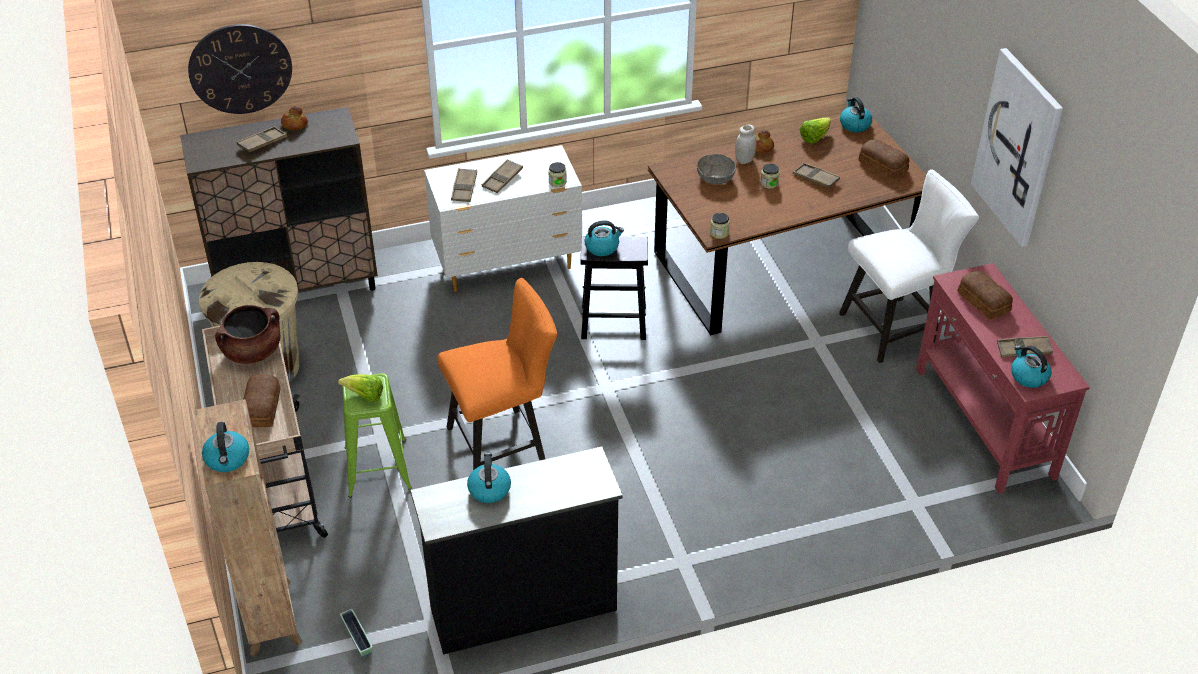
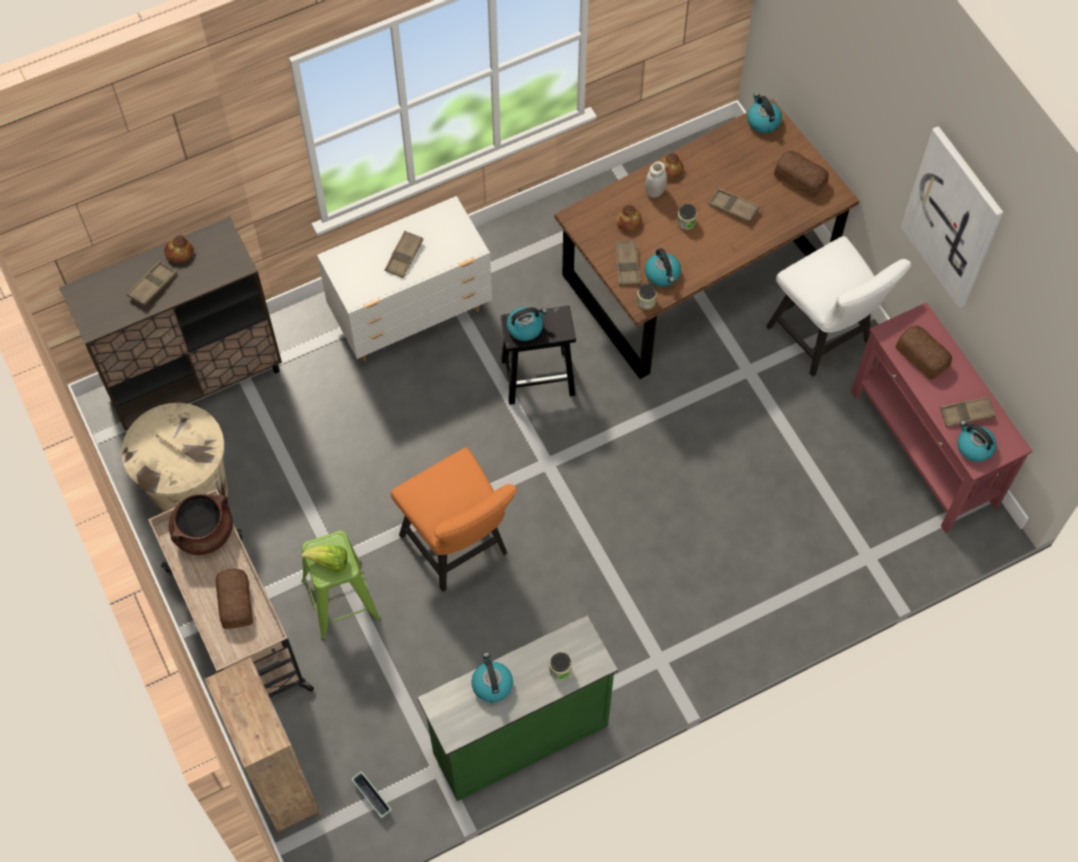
camera: 10 degrees left, 20 degrees up
(227, 459) = (256, 733): kettle -> kettle (663, 274)
(240, 69) = (115, 217): wall clock -> none
(464, 188) = (366, 275): brown tray -> brown tray (627, 265)
(503, 443) = (459, 549): orange chair -> orange chair turned 90 degrees clockwise
(521, 607) = (518, 737): black dresser -> green dresser
(557, 182) = (463, 252): jar -> jar (560, 669)
(715, 177) = (628, 222): grey bowl -> bread
(814, 137) = (723, 147): lettuce -> none
(895, 326) = (824, 339): white chair -> white chair turned 90 degrees clockwise

